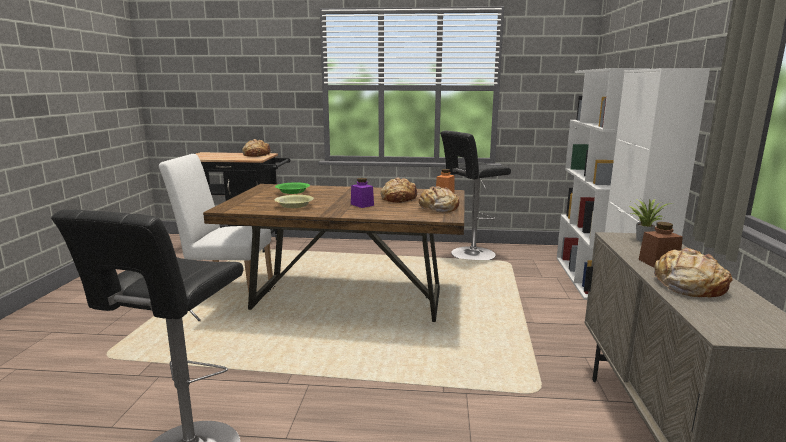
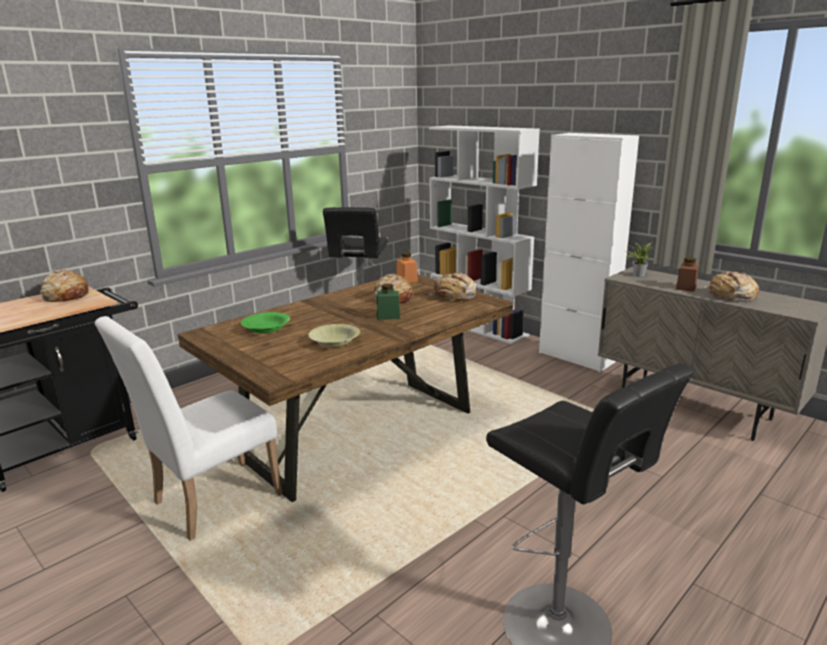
camera: 50 degrees left, 5 degrees up
(362, 205) = (388, 316): purple jar -> green jar

